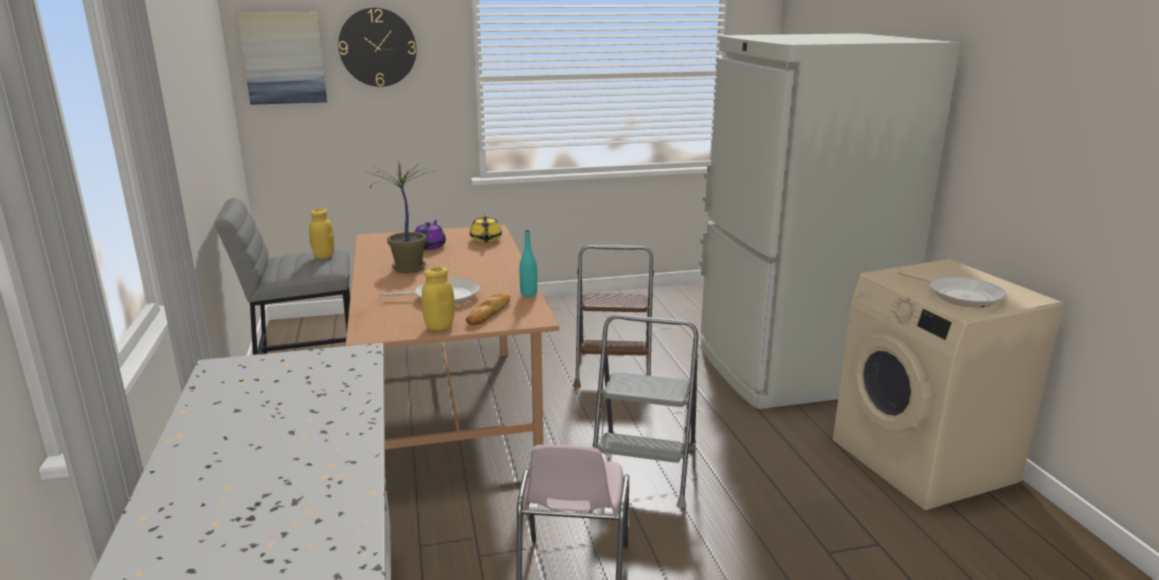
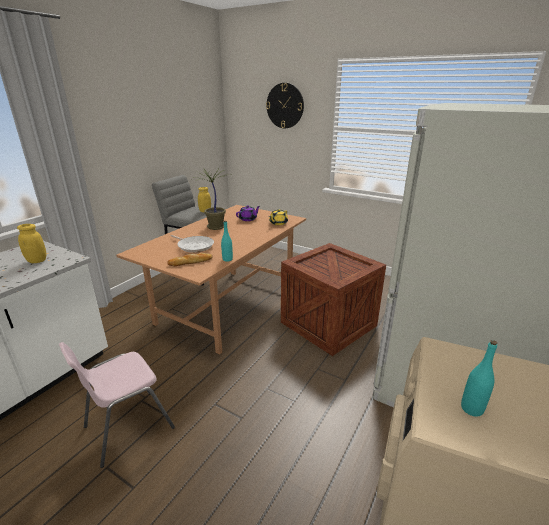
camera: 45 degrees right, 5 degrees up
(284, 58) = (244, 109): picture -> none
(439, 326) = (159, 260): yellow jar -> yellow jar (37, 261)
(614, 367) = (330, 324): brown step ladder -> crate
(645, 467) = (252, 391): grey step ladder -> none
(960, 296) = (471, 409): frying pan -> turquoise bottle

